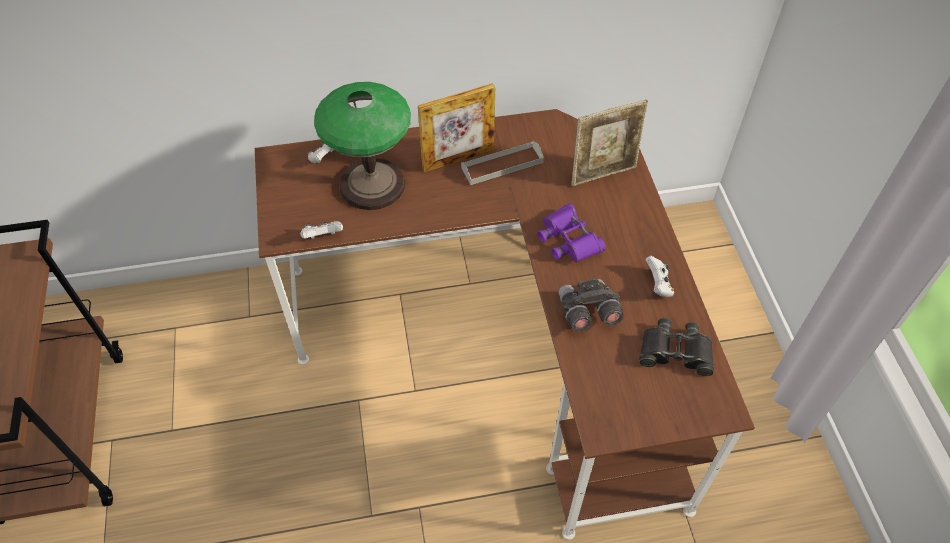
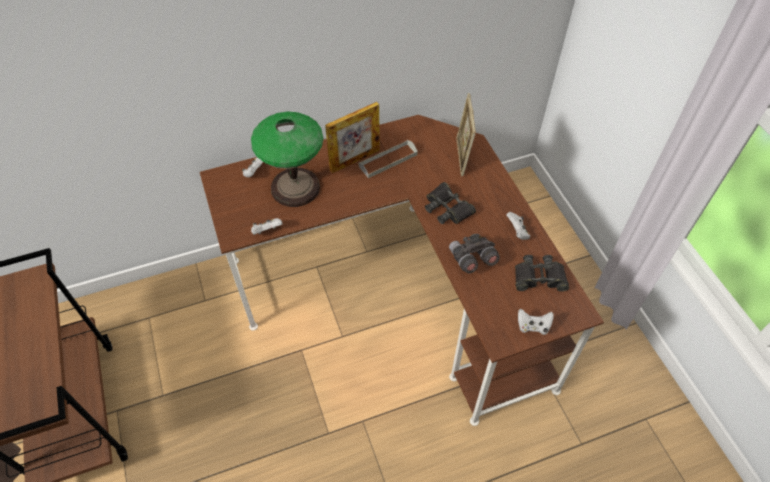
camera: 10 degrees left, 0 degrees up
(569, 239) = (447, 208): purple binoculars -> black binoculars
(603, 173) = (462, 157): picture frame -> picture frame turned 120 degrees clockwise
(652, 418) = (533, 326): none -> white game controller

